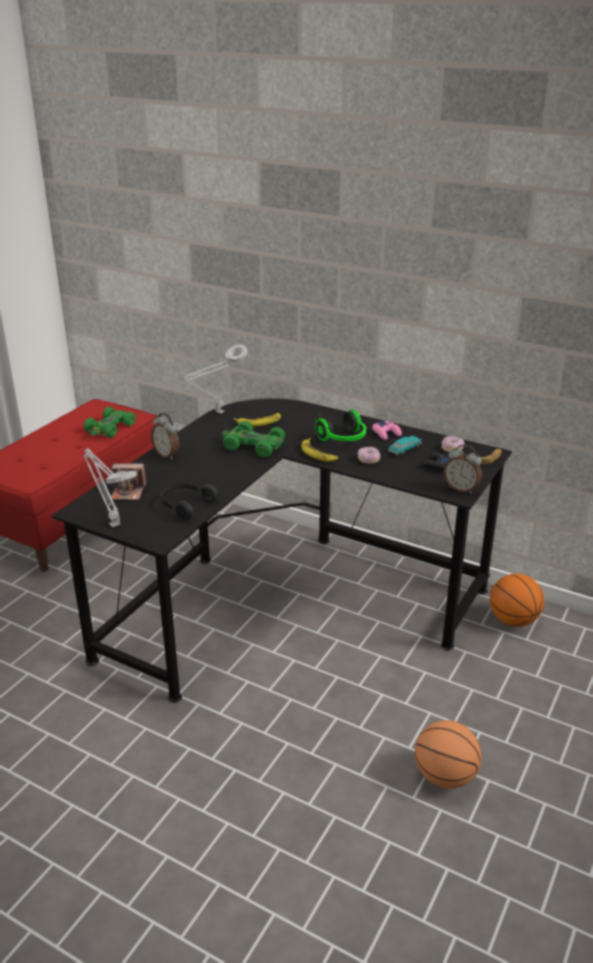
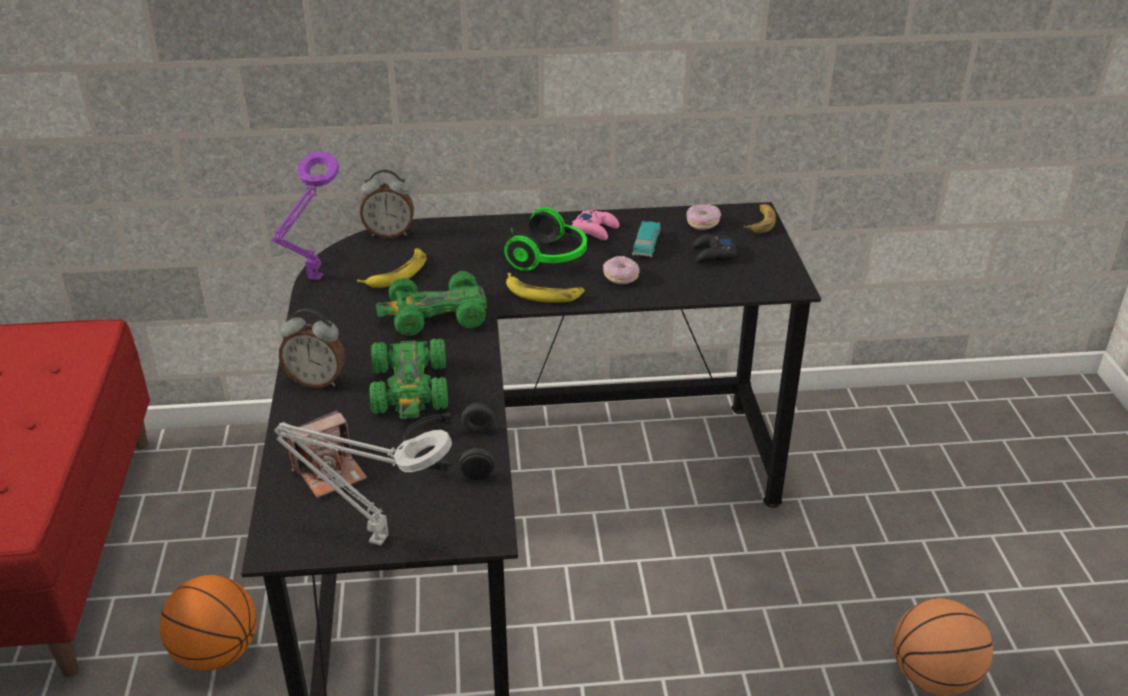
camera: 35 degrees left, 5 degrees up
(110, 428) = (60, 371): green toy car -> green toy car (411, 389)
(217, 413) = (313, 280): grey table lamp -> purple table lamp
(461, 489) = (781, 276): alarm clock -> alarm clock (389, 233)
(513, 620) = (809, 431): basketball -> basketball (216, 653)

